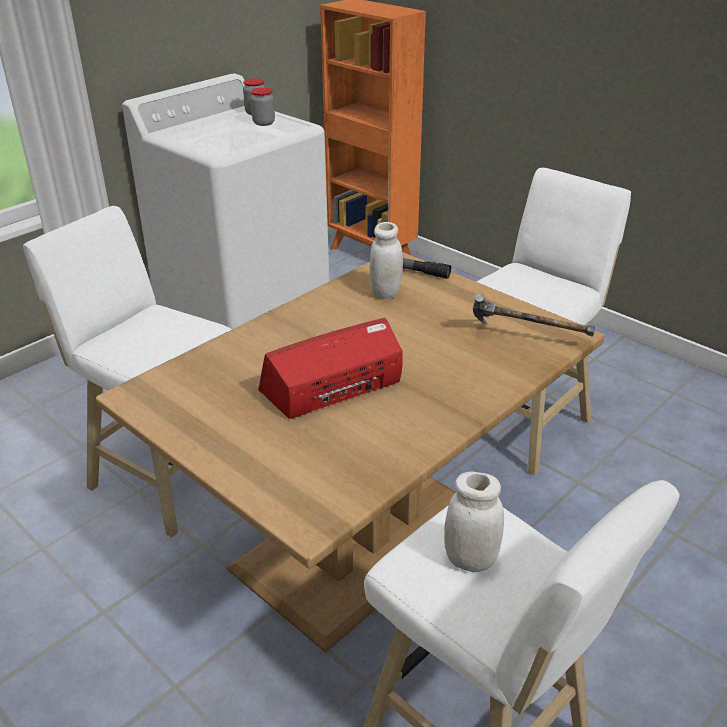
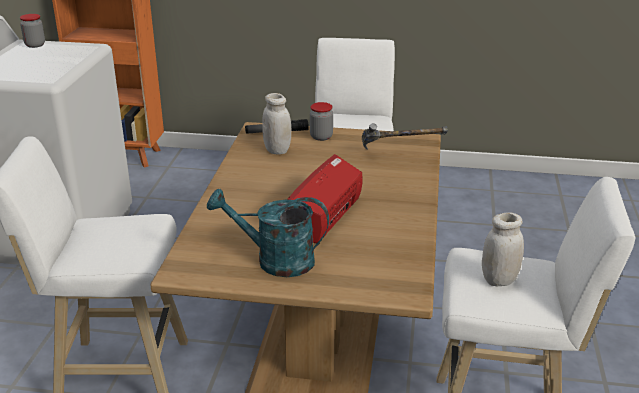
camera: 35 degrees left, 5 degrees down
(225, 421) = (275, 261): none -> turquoise watering can
(263, 123) = (55, 51): jar -> jar (321, 137)

